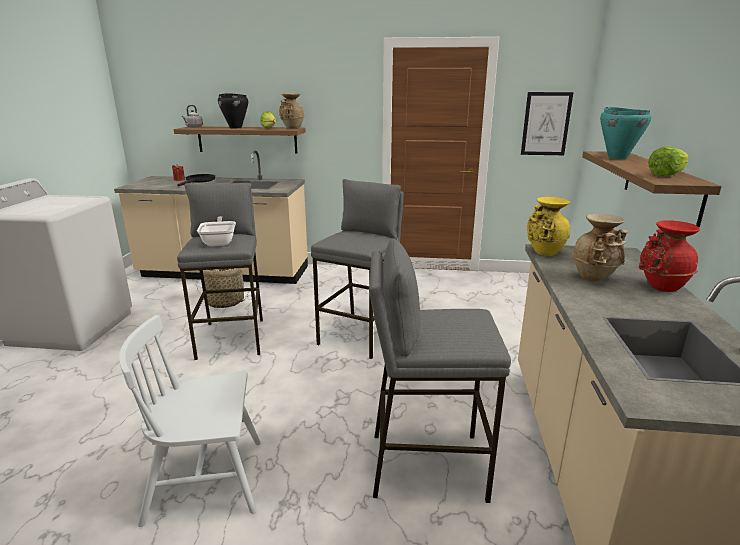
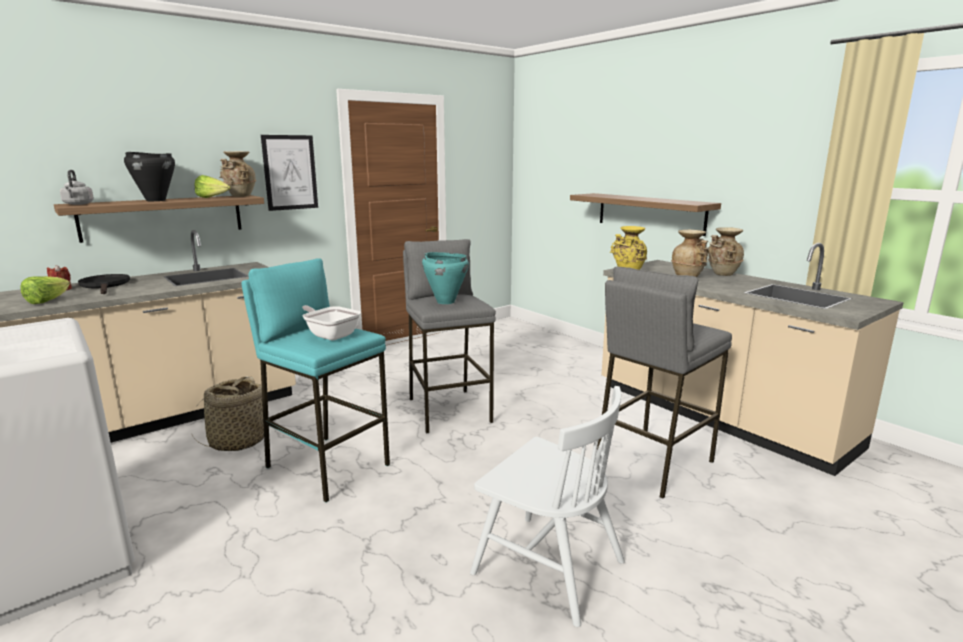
camera: 45 degrees left, 5 degrees down
(206, 480) = (547, 566): white chair -> white chair turned 90 degrees counterclockwise
(232, 338) = (327, 466): grey stool -> turquoise stool
(546, 124) = (486, 178): picture -> picture (290, 172)
(617, 157) = (609, 196): turquoise cooking pot -> turquoise cooking pot (445, 302)
(660, 287) = (722, 274): red vase -> beige vase
(666, 175) = (679, 201): lettuce -> lettuce (47, 301)

